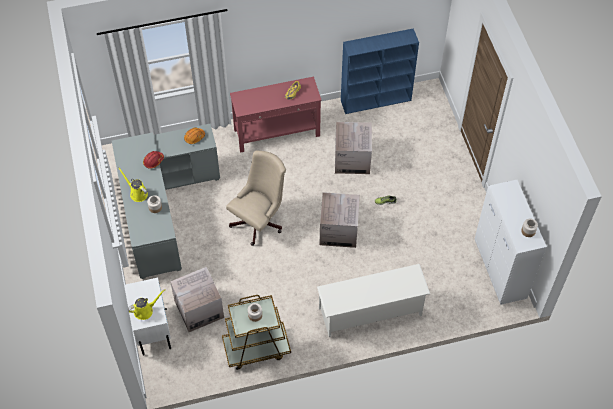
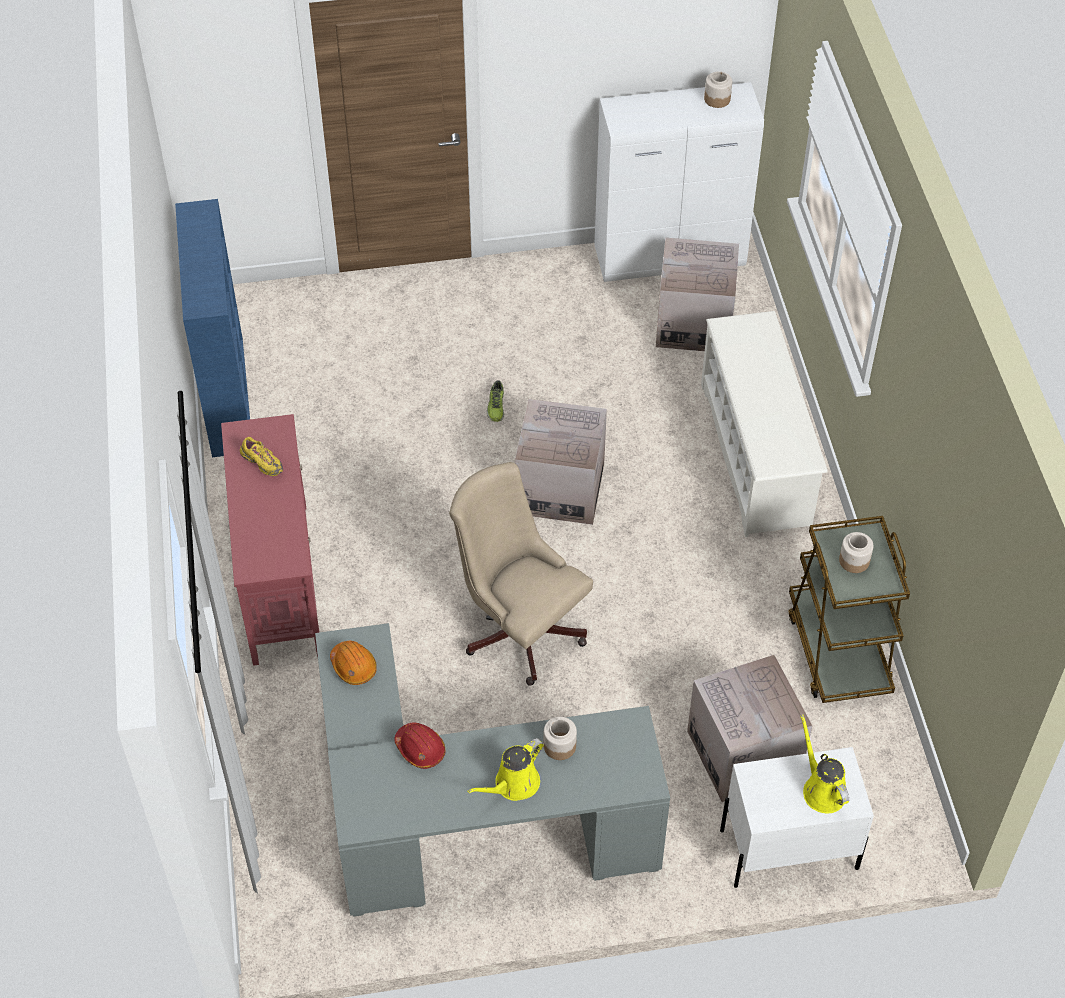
camera: 85 degrees left, 5 degrees down
(352, 159) = (379, 450): cardboard box -> cardboard box (694, 323)

